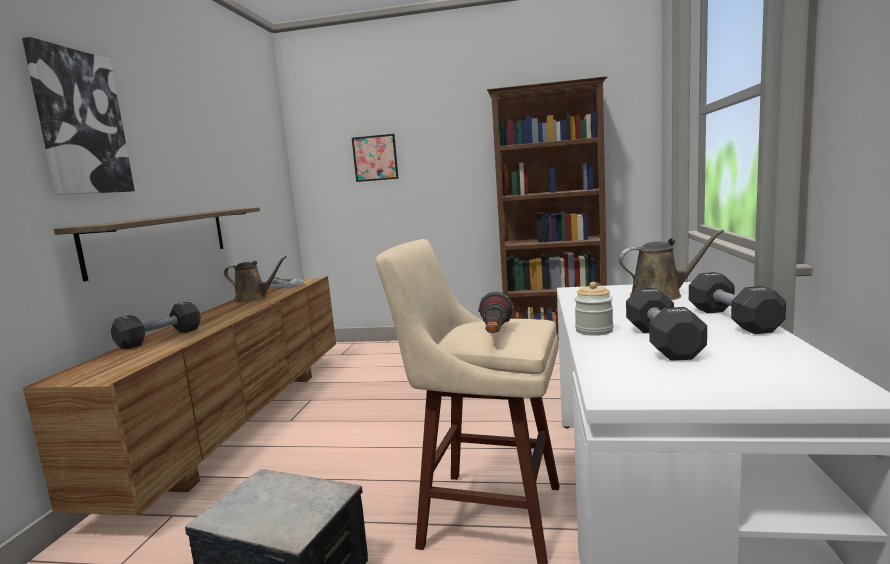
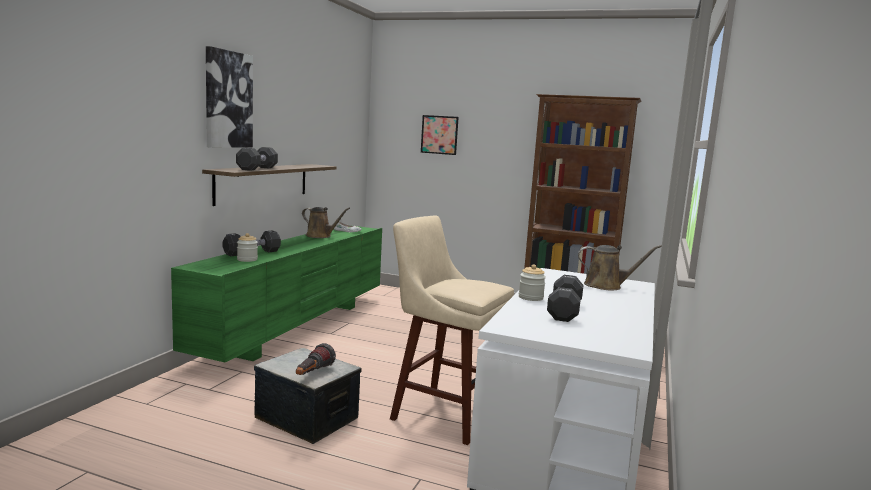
camera: 10 degrees right, 0 degrees up
(152, 350) = (247, 259): none -> jar
(242, 422) = (296, 327): brown cabinet -> green cabinet
(495, 334) = (463, 287): flashlight -> flashlight (312, 374)
(732, 320) = (629, 308): black dumbbell -> black dumbbell (257, 168)

